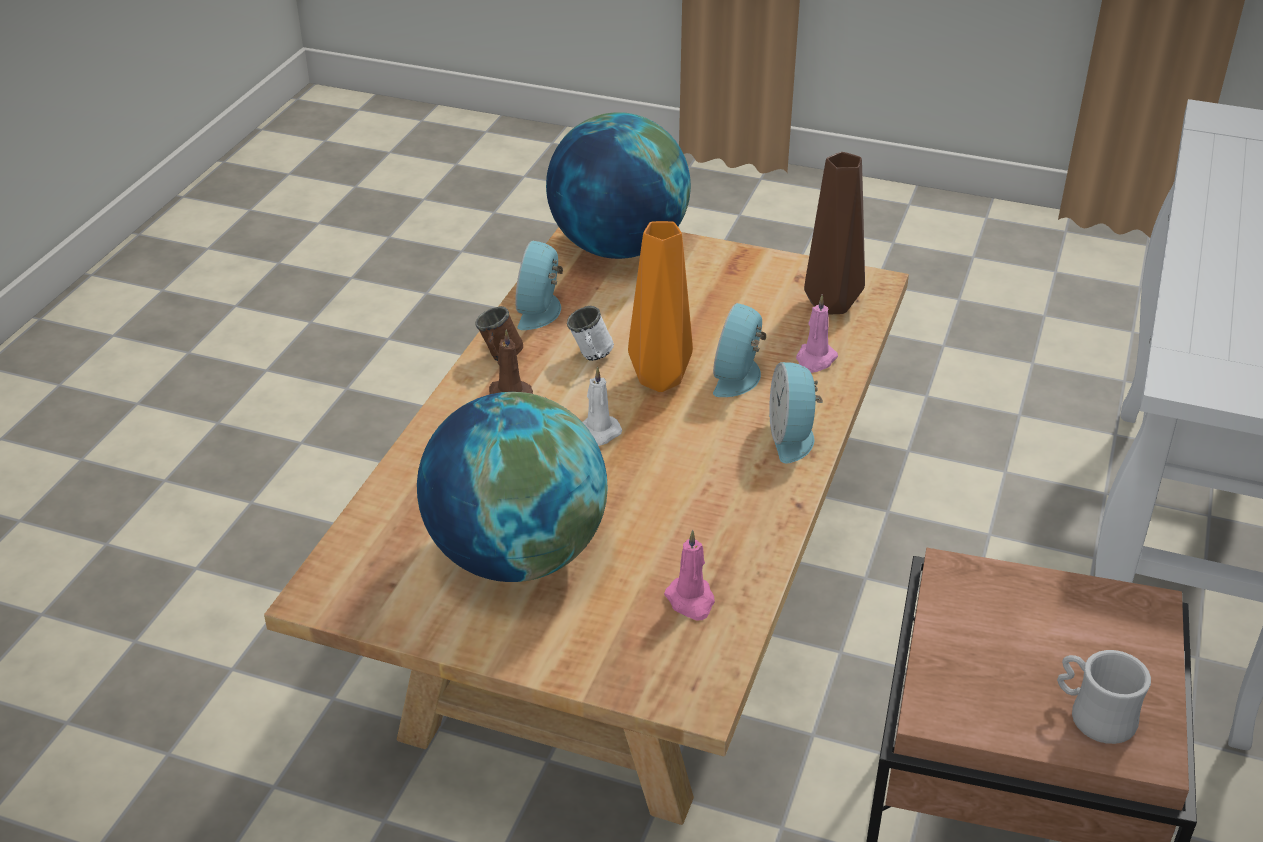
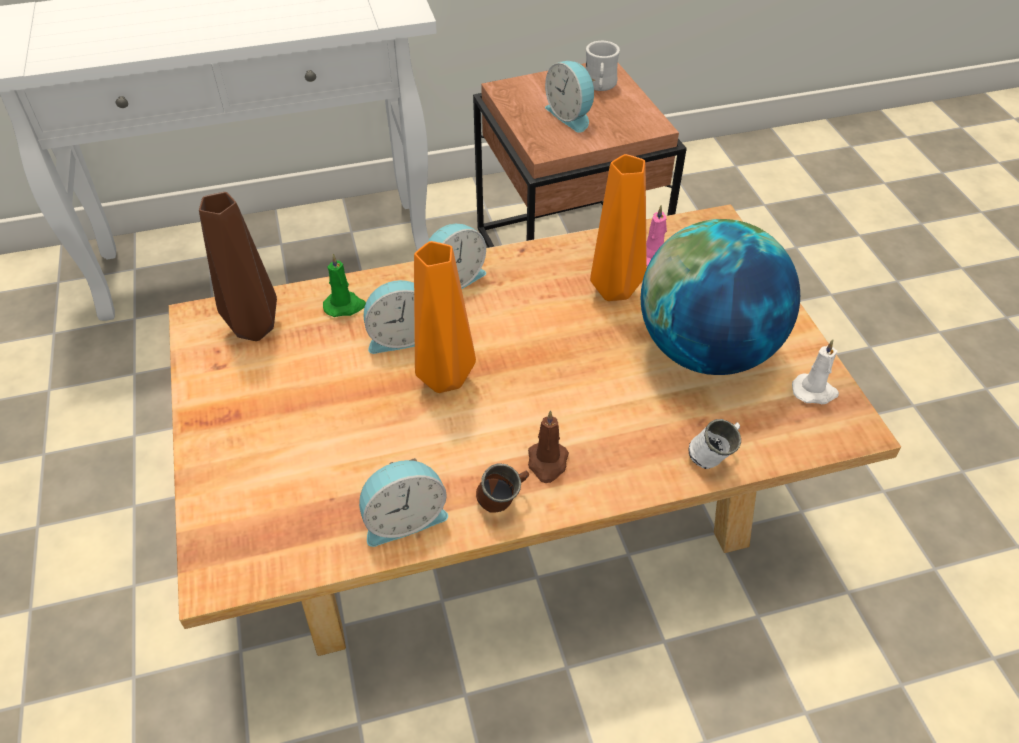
camera: 125 degrees left, 10 degrees up
(591, 358) = (450, 438): white mug -> white mug (713, 457)
(597, 434) = (545, 379): white candle -> white candle (814, 391)
(618, 247) = (241, 524): globe -> none
(669, 541) = (615, 288): none -> orange vase
(815, 360) = (345, 306): pink candle -> green candle
(1023, 638) = (571, 115): none -> alarm clock

